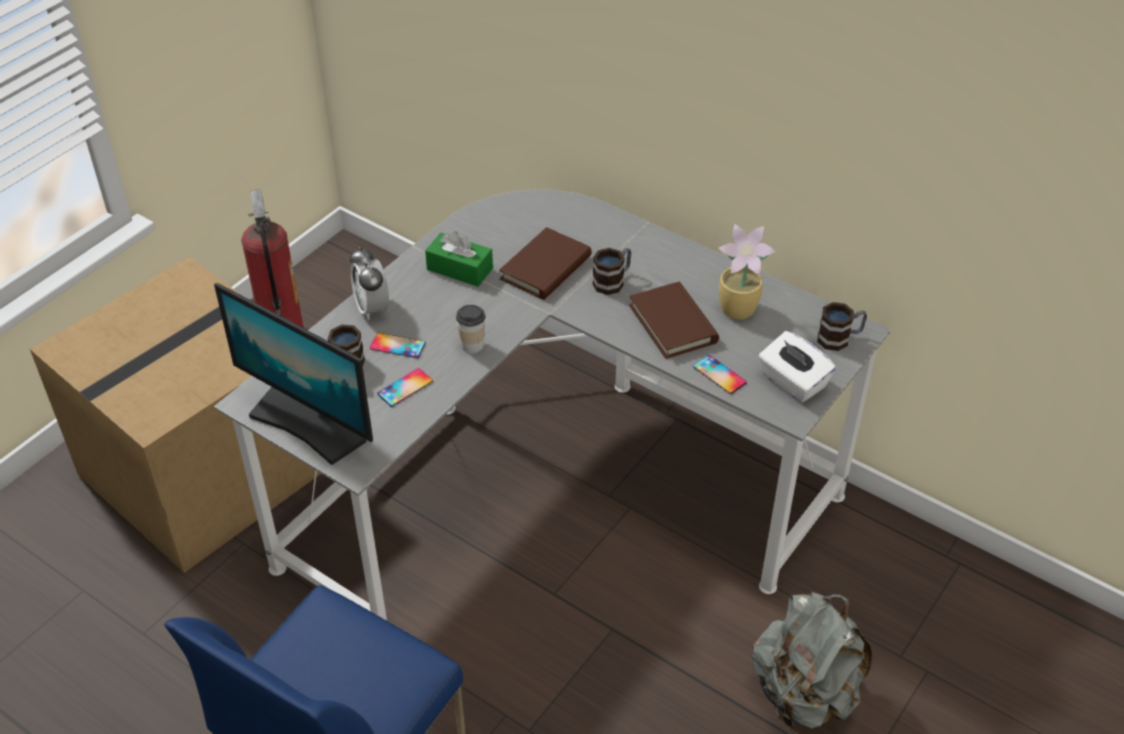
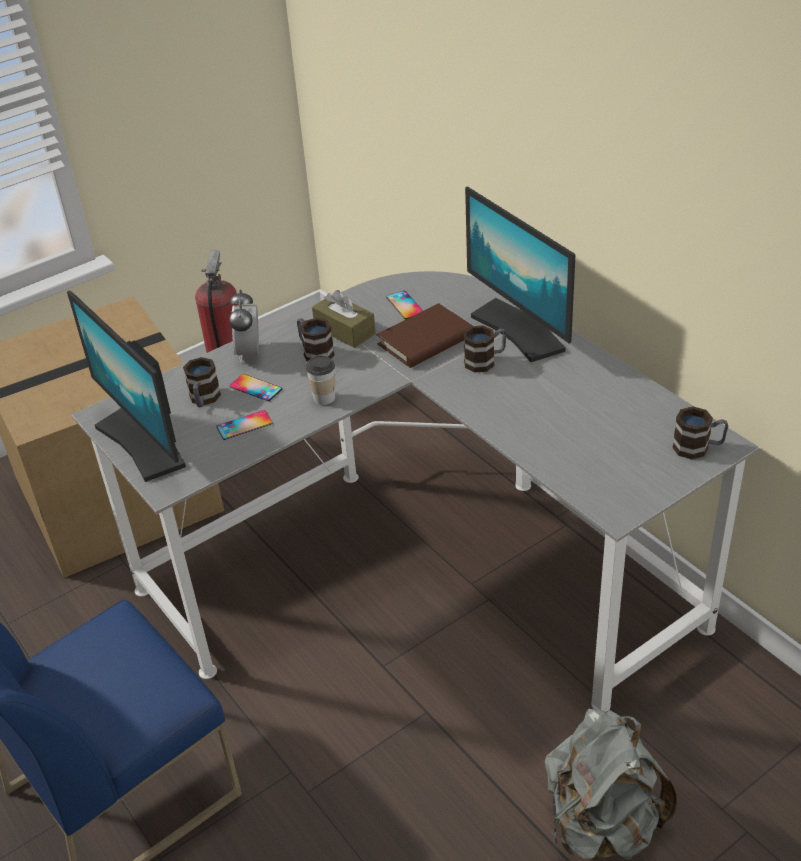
camera: 20 degrees right, 5 degrees down
(439, 297) = (314, 352): none -> mug
(460, 269) = (344, 330): green tissue box -> brown tissue box
(632, 243) = (519, 330): none -> monitor
(673, 324) = (528, 408): brown book -> none
(719, 374) = (554, 462): phone -> phone (405, 305)
(739, 310) = (602, 405): potted plant -> none
(792, 382) = (629, 482): white tissue box -> none

